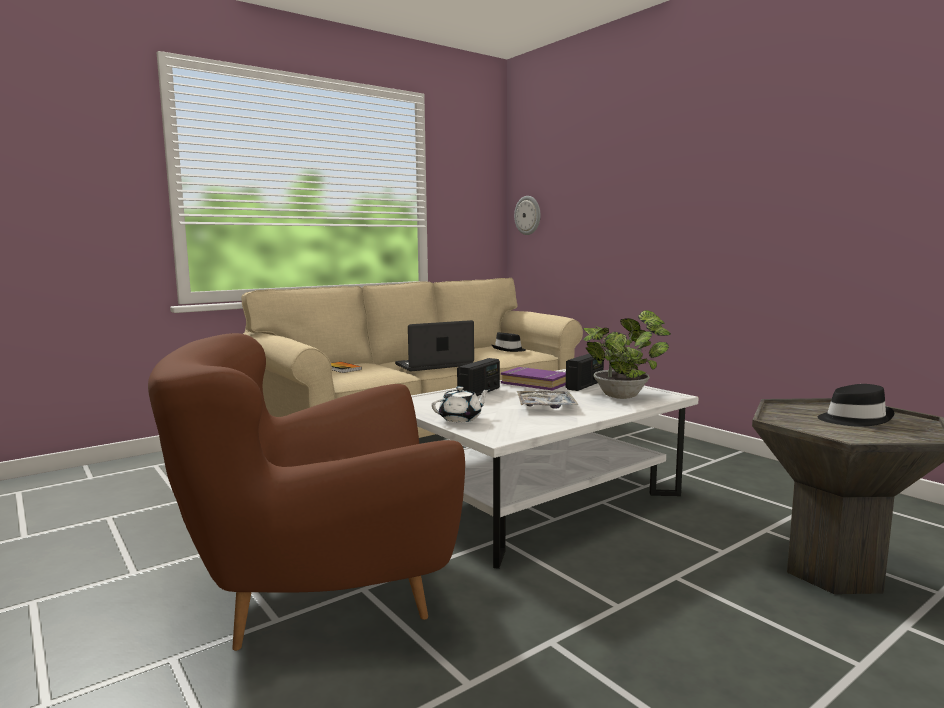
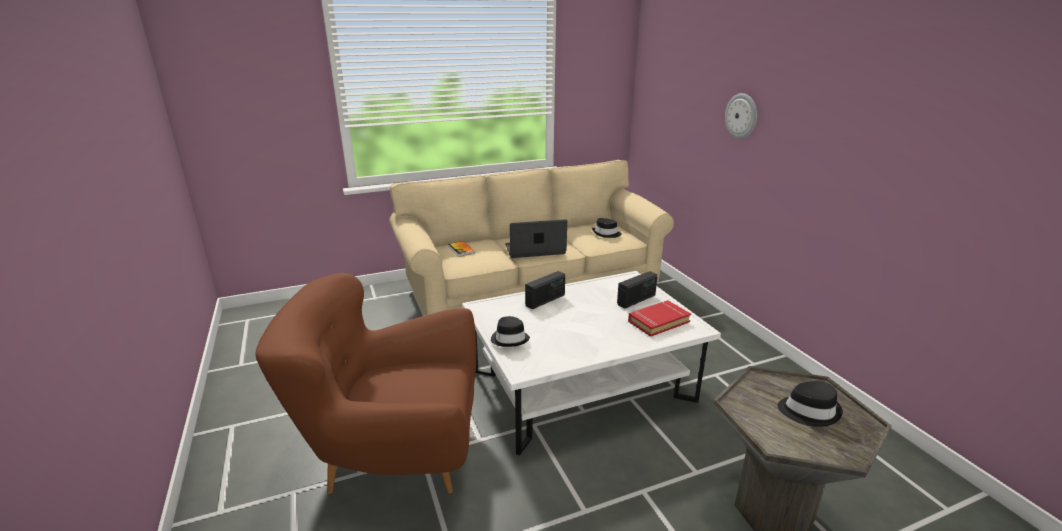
camera: 15 degrees right, 15 degrees up
(461, 418) = (510, 339): white teapot -> black hat
(528, 215) = (649, 100): wall clock -> wall clock (741, 116)
(535, 383) = (597, 292): purple book -> none
(546, 406) = (585, 329): tray -> none
(624, 395) = (658, 321): potted plant -> red book

